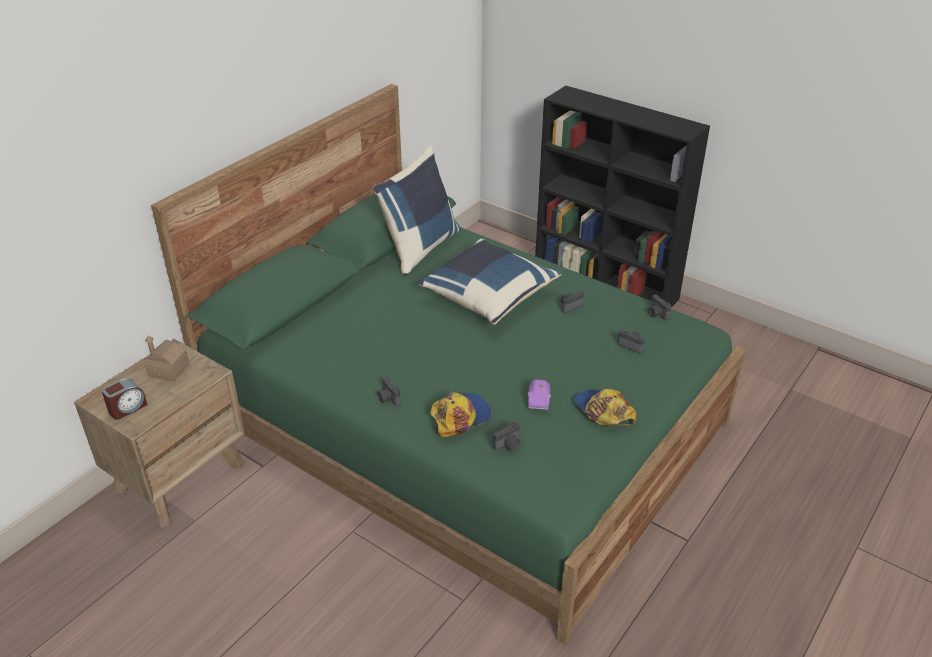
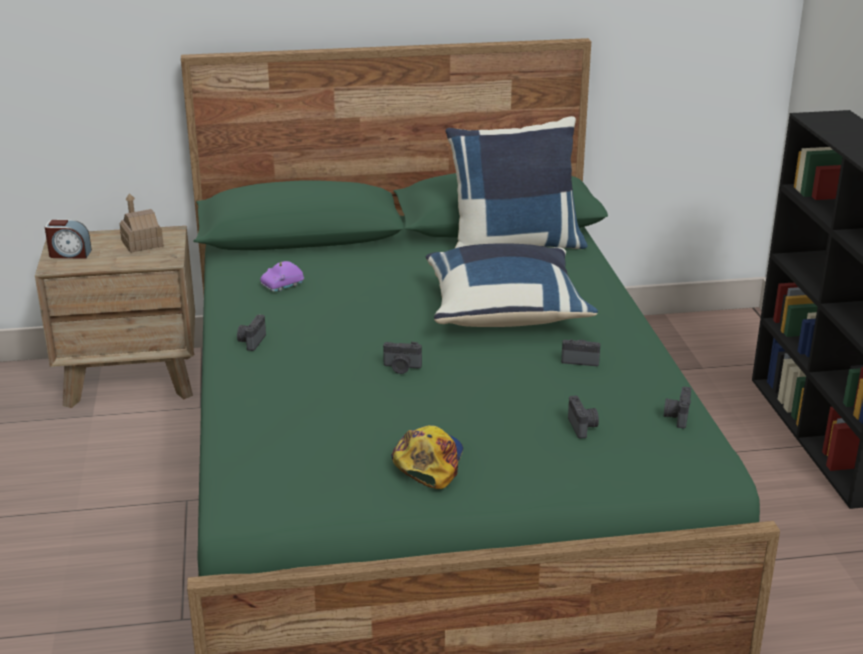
camera: 45 degrees right, 10 degrees down
(460, 417) = (278, 384): cap -> none
(508, 445) = (274, 428): camera -> camera (401, 368)
(539, 400) = (374, 411): purple toy car -> purple toy car (283, 285)

